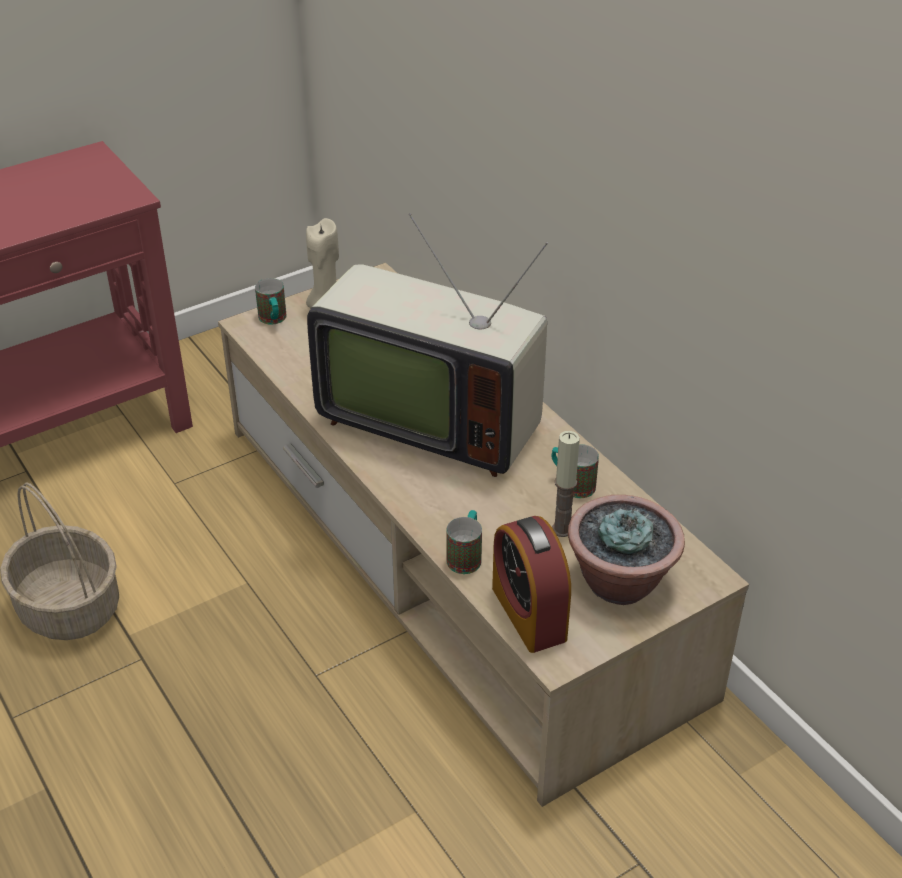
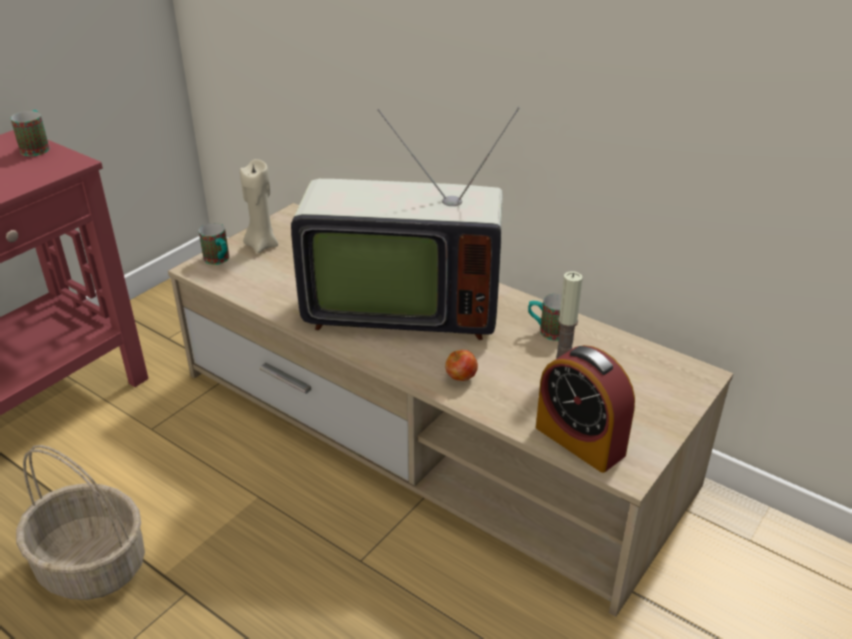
camera: 20 degrees left, 5 degrees down
(448, 515) = (461, 378): none -> apple
(466, 556) = (497, 407): mug -> mug (37, 147)
(620, 582) = (636, 396): potted plant -> none

